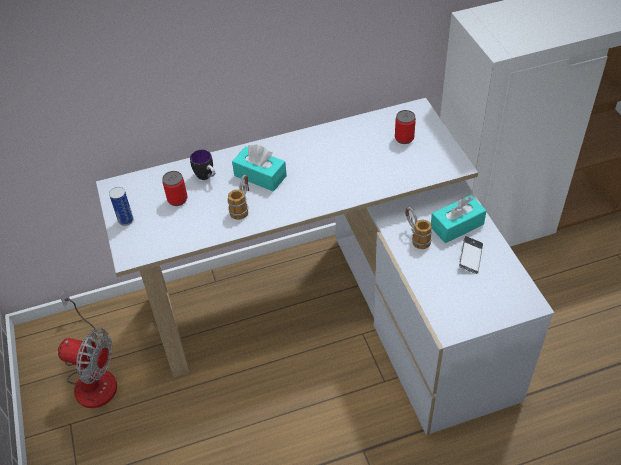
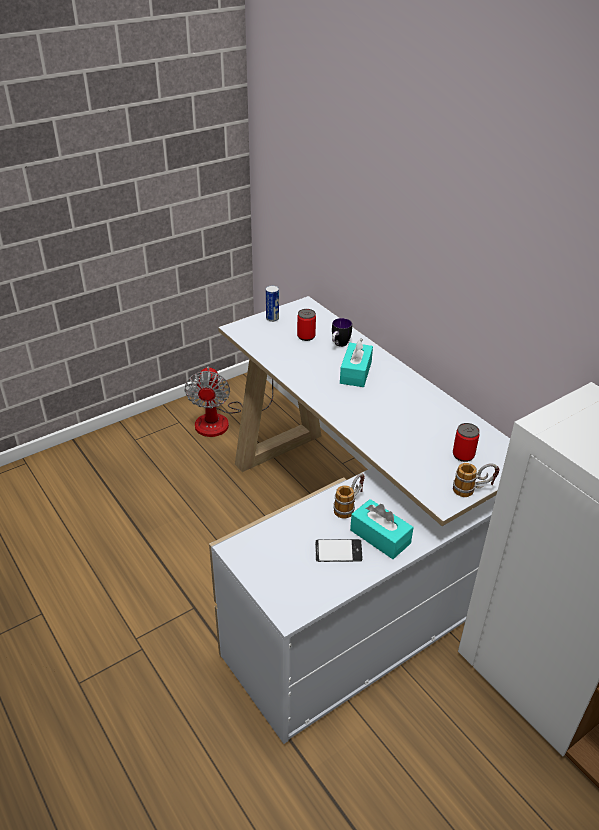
camera: 70 degrees right, 10 degrees down
(242, 206) = (313, 370): mug -> mug (473, 490)

